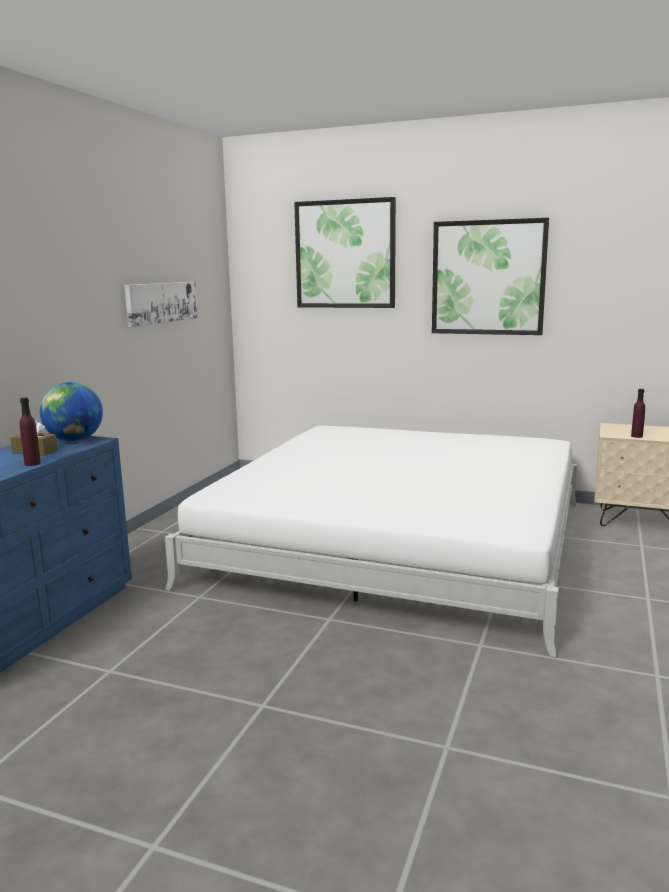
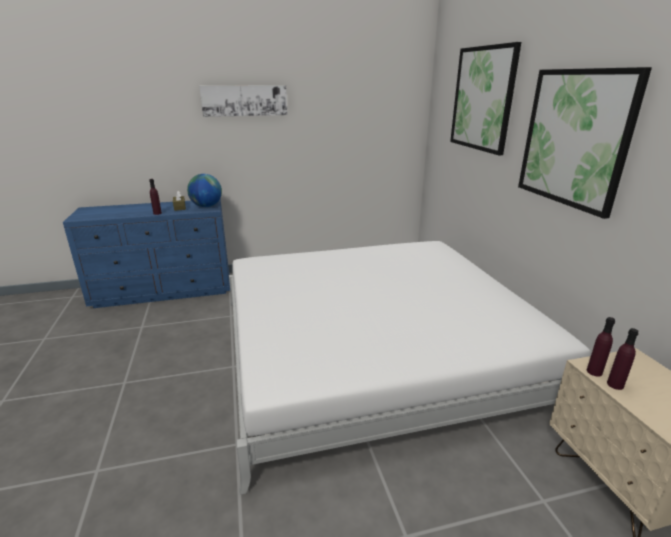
camera: 55 degrees right, 10 degrees up
(161, 302) = (337, 128): picture -> picture (244, 100)
(619, 436) = (594, 372): none -> purple bottle

